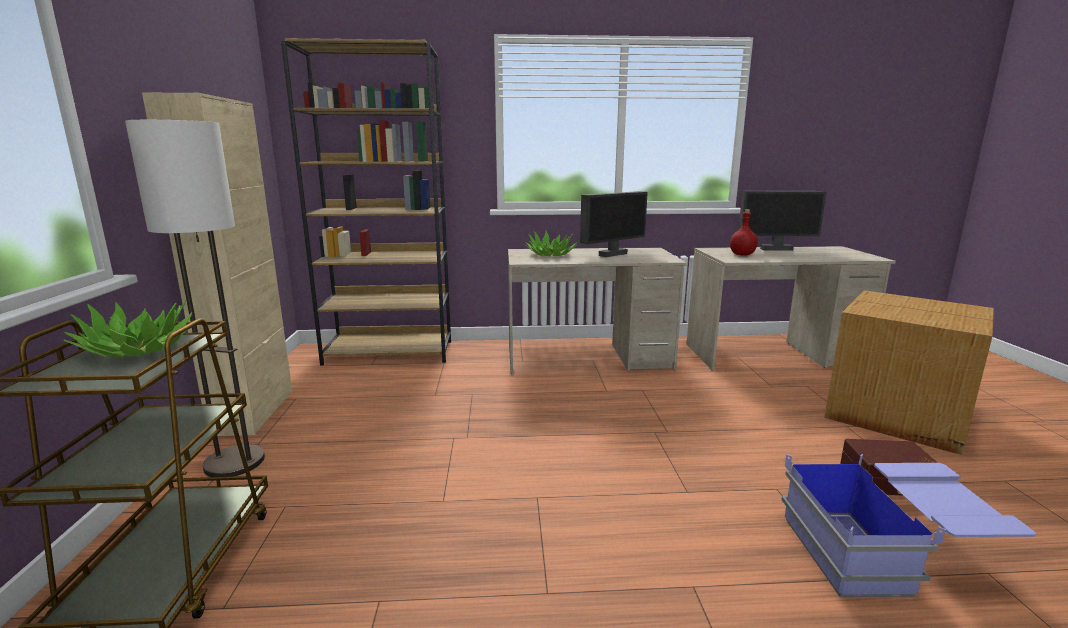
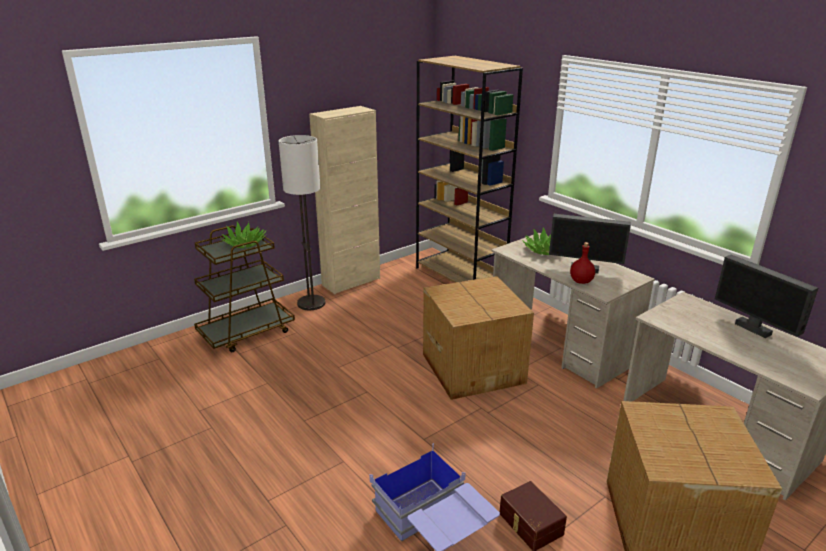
camera: 55 degrees right, 10 degrees up
(573, 408) = (473, 367): none -> cardboard box
(742, 255) = (687, 318): red bottle -> red bottle (581, 281)

